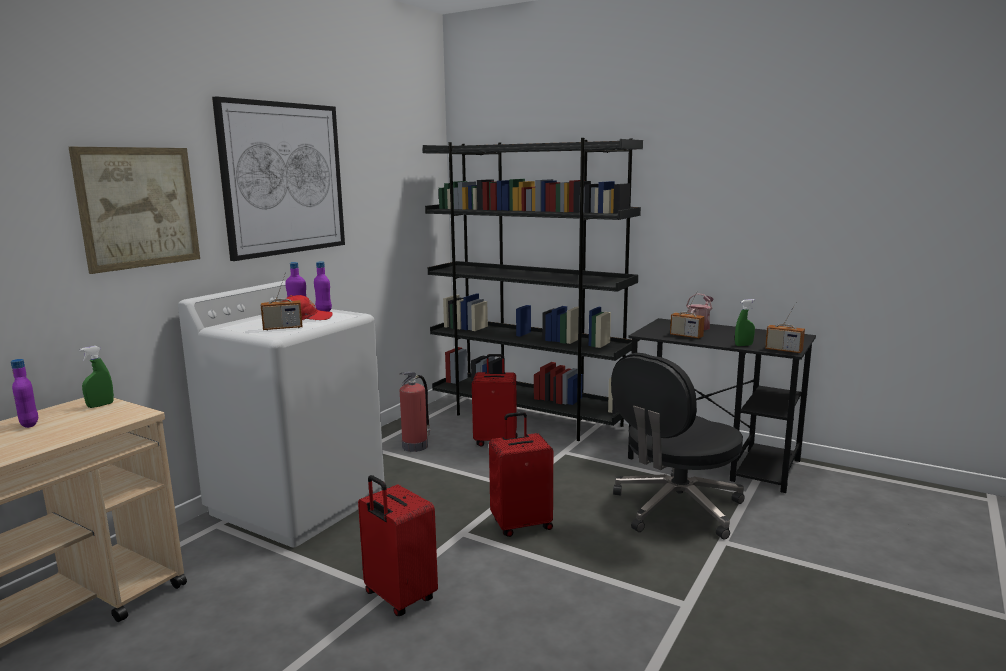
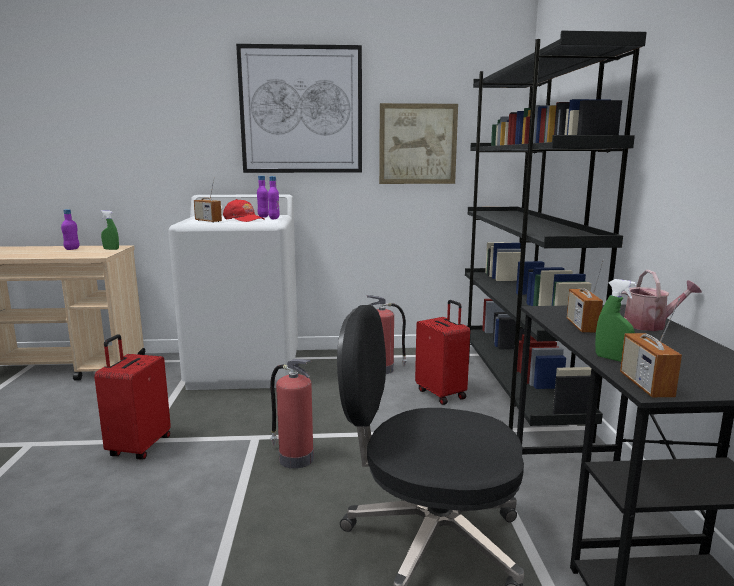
camera: 55 degrees right, 0 degrees up
(139, 207) = (173, 126): picture -> picture (417, 144)
(521, 524) = (295, 458): red suitcase -> fire extinguisher

